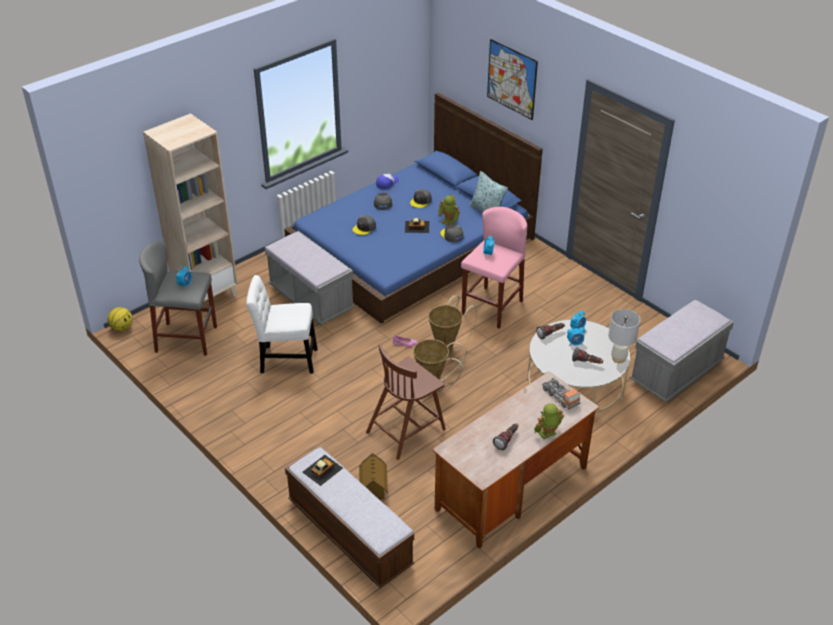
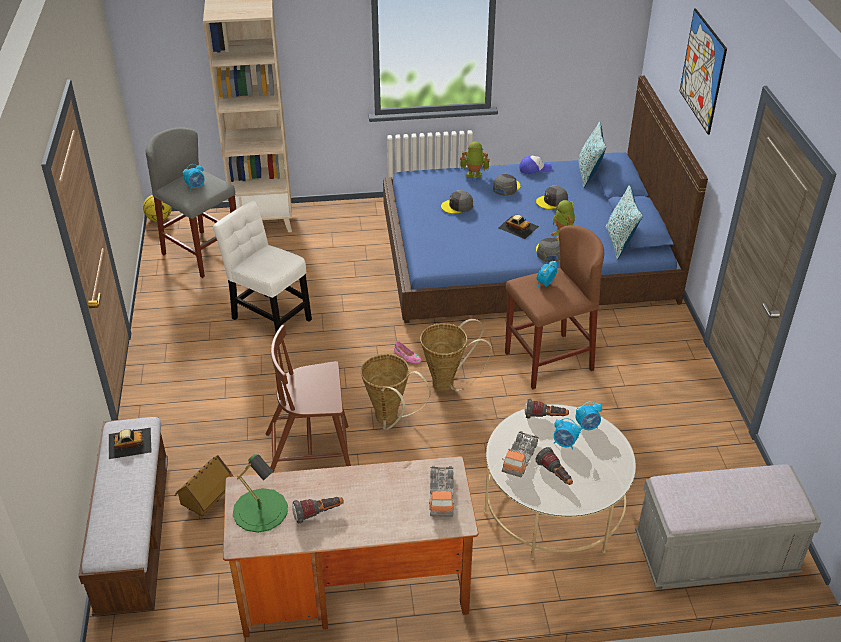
camera: 35 degrees right, 0 degrees up
(311, 299) = (359, 266): grey bench -> none
(425, 174) = (588, 174): none -> pillow
(473, 455) = (260, 510): none -> green table lamp
(492, 307) = (548, 361): pink stool -> brown stool
(547, 434) = (374, 533): toy robot -> toy robot (473, 175)
(559, 363) = (520, 458): none -> toy truck
(618, 358) = (603, 491): white table lamp -> none

